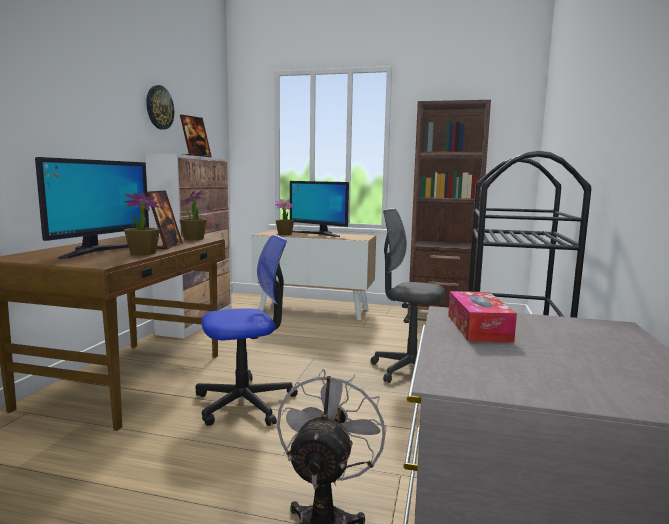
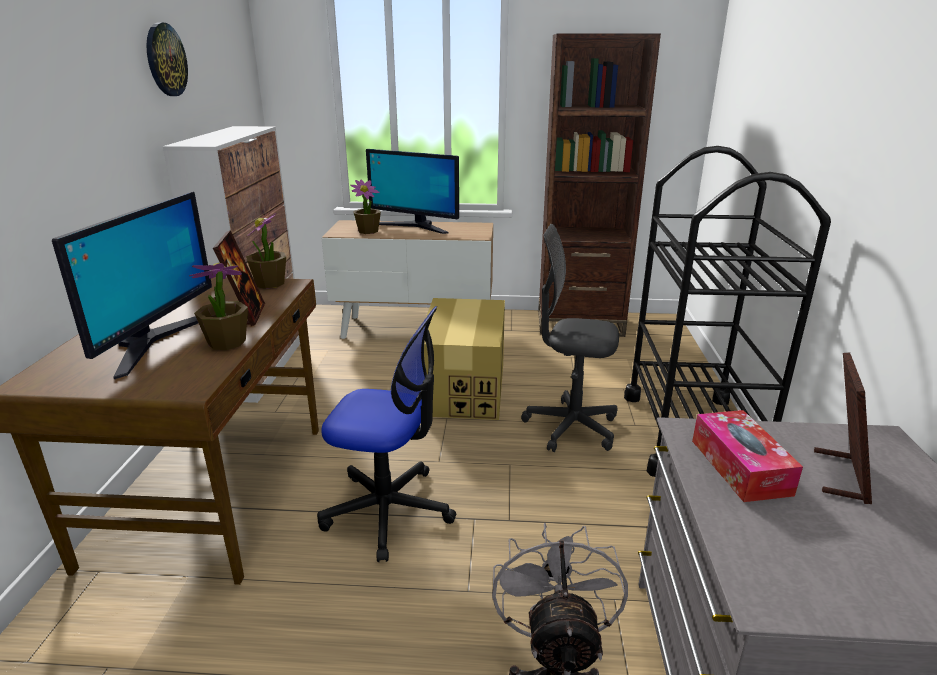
camera: 10 degrees left, 15 degrees up
(196, 156) = (232, 132): picture frame -> picture frame (840, 475)
(245, 402) = (388, 510): office chair -> office chair turned 45 degrees clockwise
(335, 342) = (464, 388): none -> cardboard box

